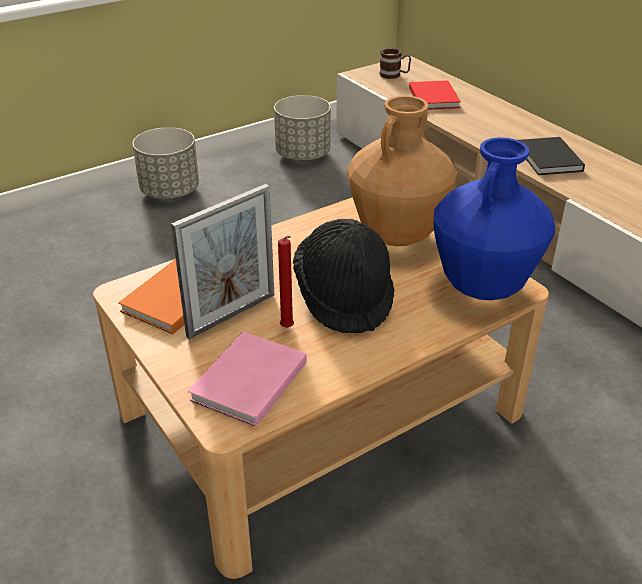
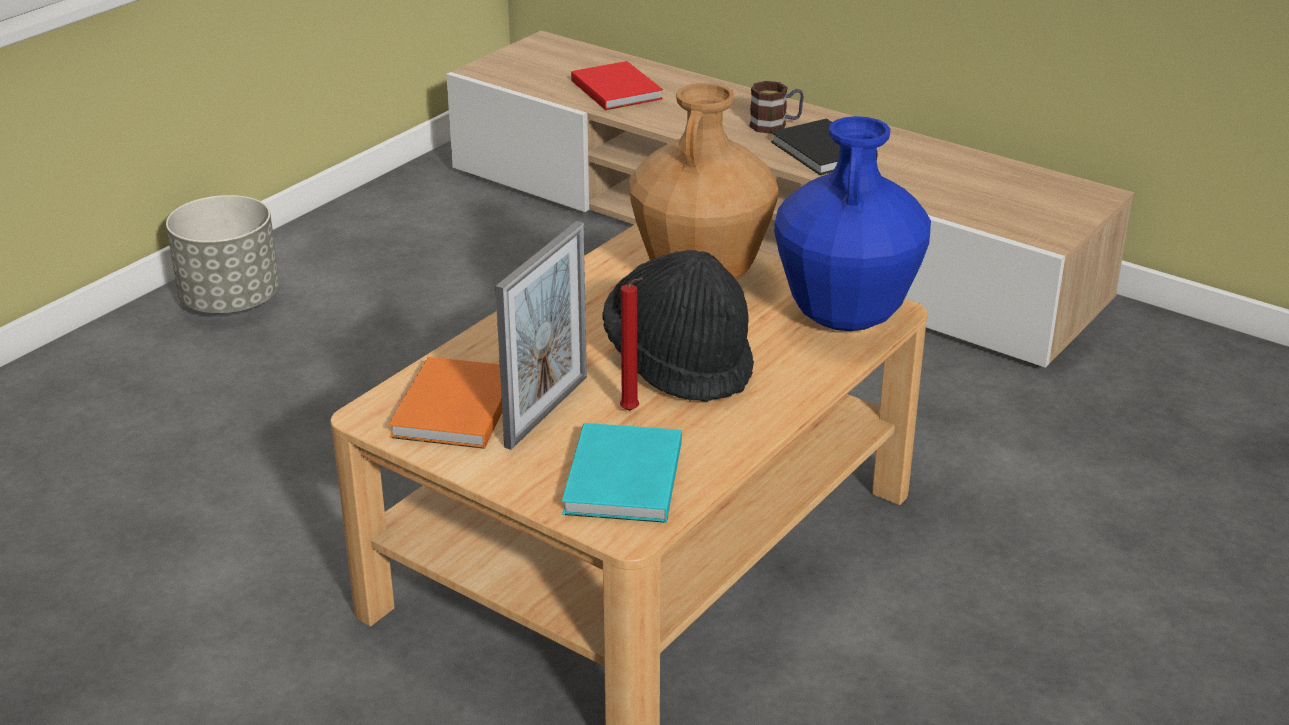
camera: 20 degrees left, 5 degrees down
(246, 382) = (620, 480): pink book -> turquoise book
(302, 155) = (416, 211): grey planter -> none
(394, 75) = (537, 64): mug -> mug (775, 125)

